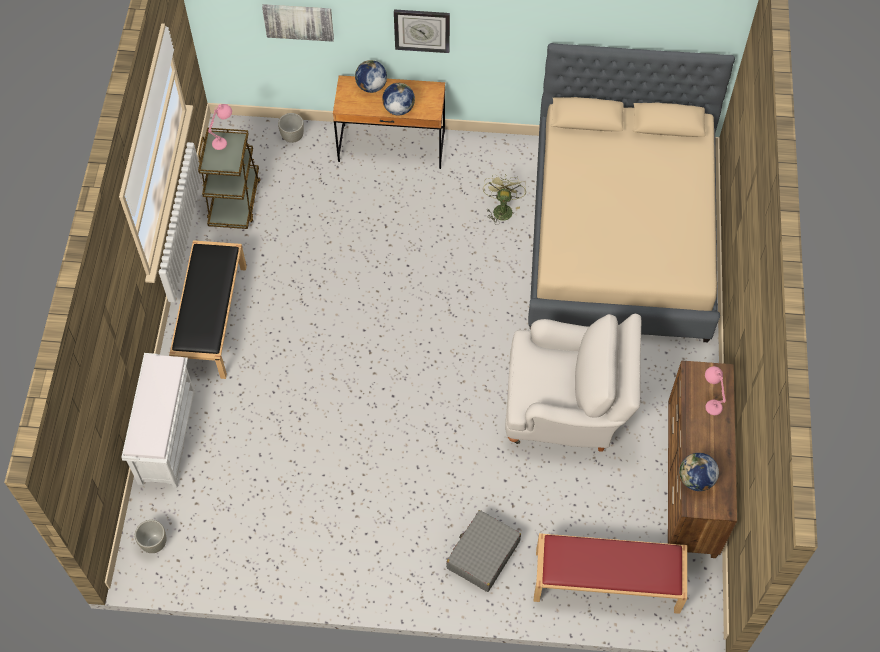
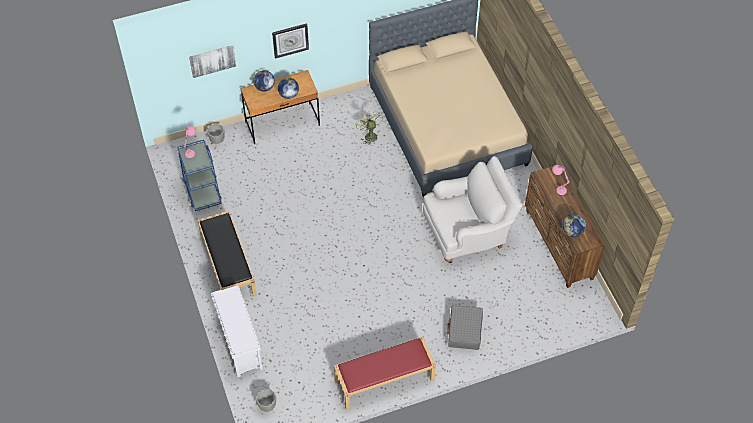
camera: 25 degrees left, 5 degrees down
(234, 201) = (202, 191): brown cart -> blue cart
(606, 581) = (541, 316): red bench -> red bench (384, 380)

